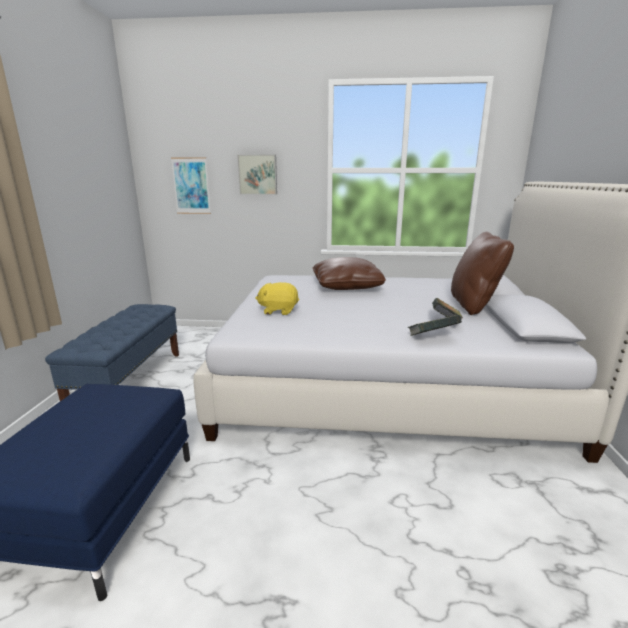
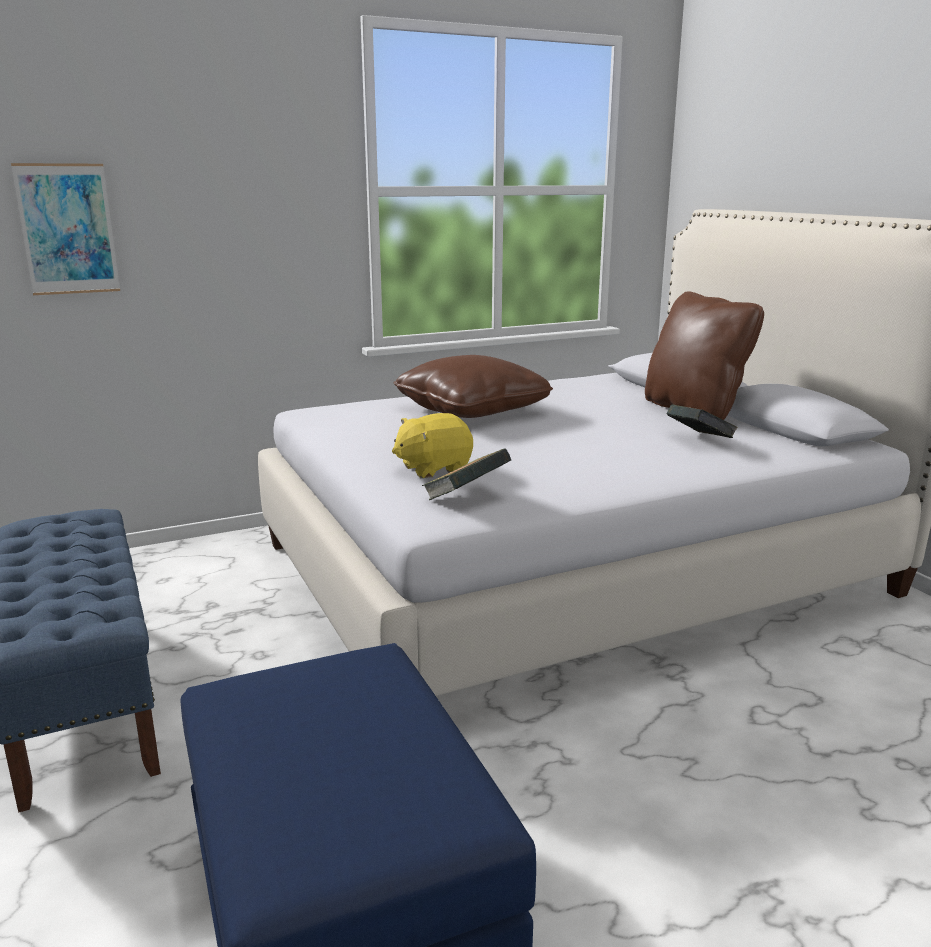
camera: 30 degrees left, 0 degrees up
(258, 174) = (227, 201): picture -> none
(432, 338) = (719, 465): book -> book (466, 497)

